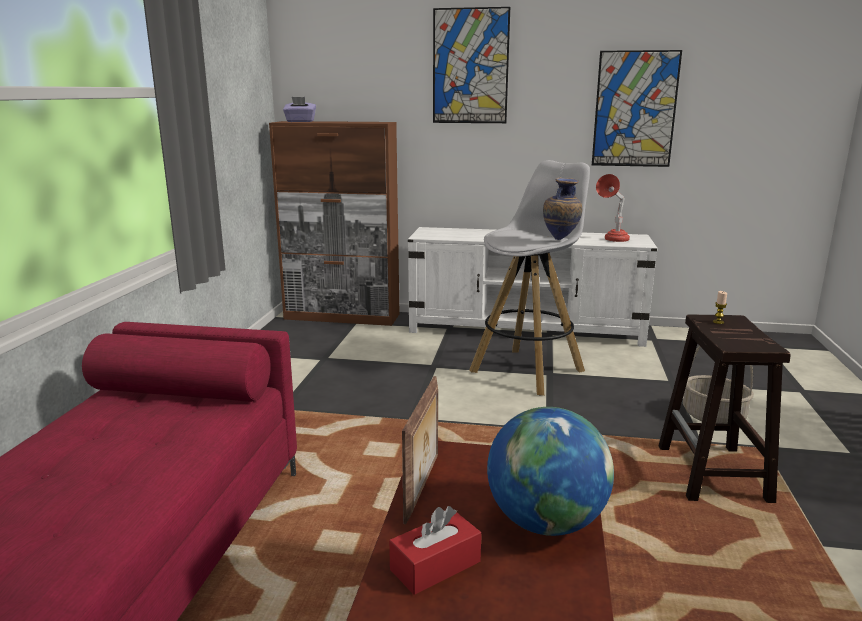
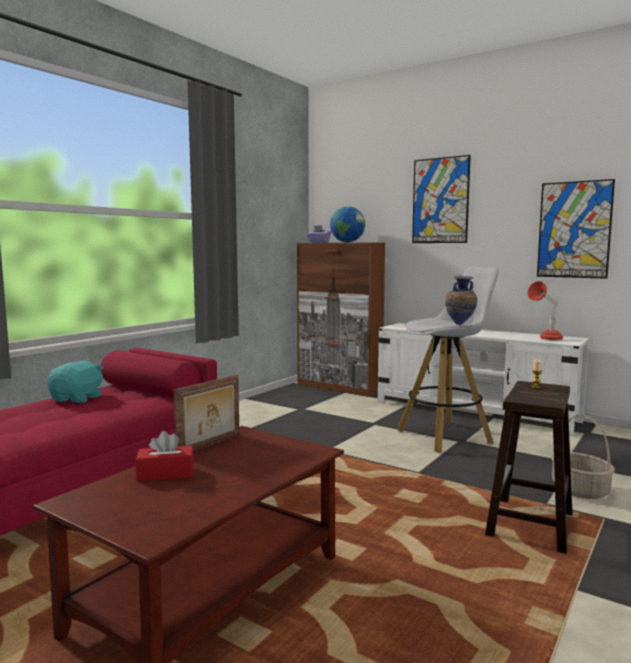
camera: 25 degrees right, 10 degrees down
(86, 435) = (78, 399): none -> turquoise plush toy
(546, 522) = (257, 471): globe -> globe (347, 242)

